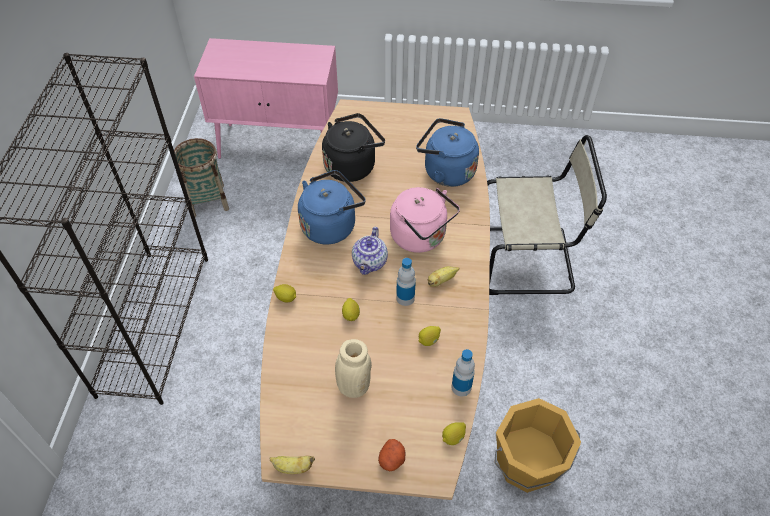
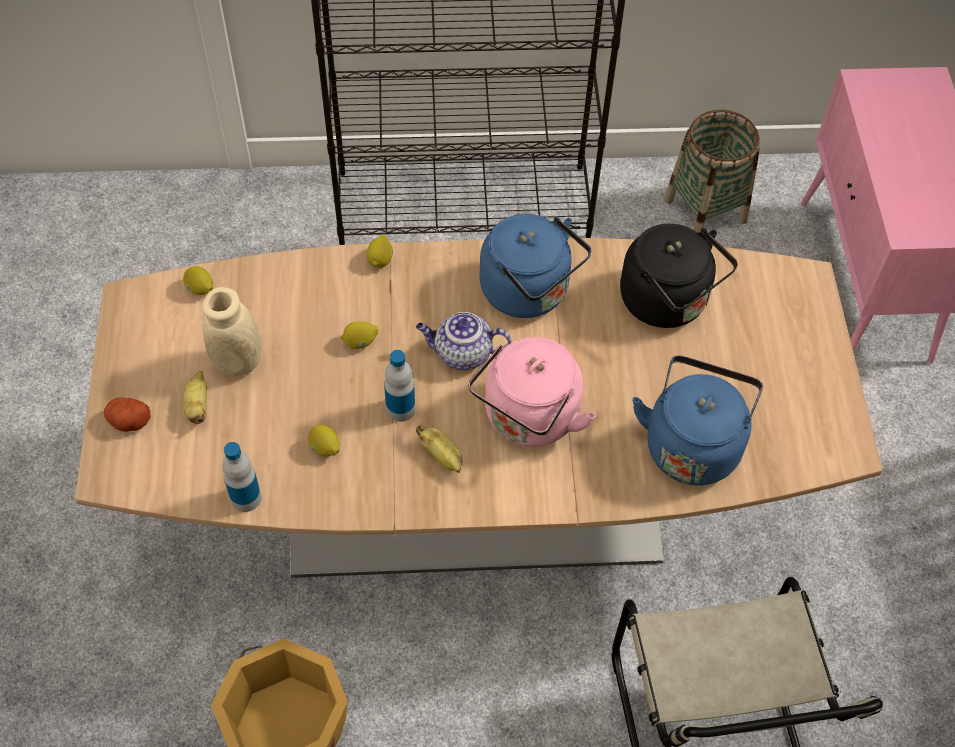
camera: 80 degrees right, 5 degrees up
(292, 467) = (117, 312): banana -> banana (198, 406)
(453, 438) = (163, 493): lemon -> lemon (200, 289)

